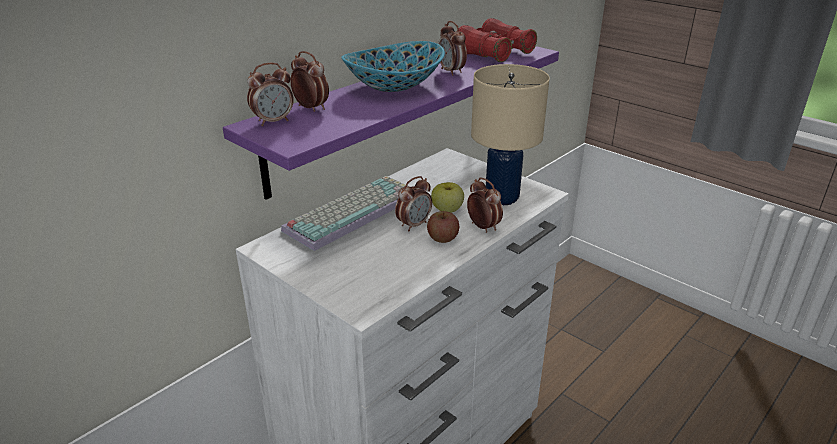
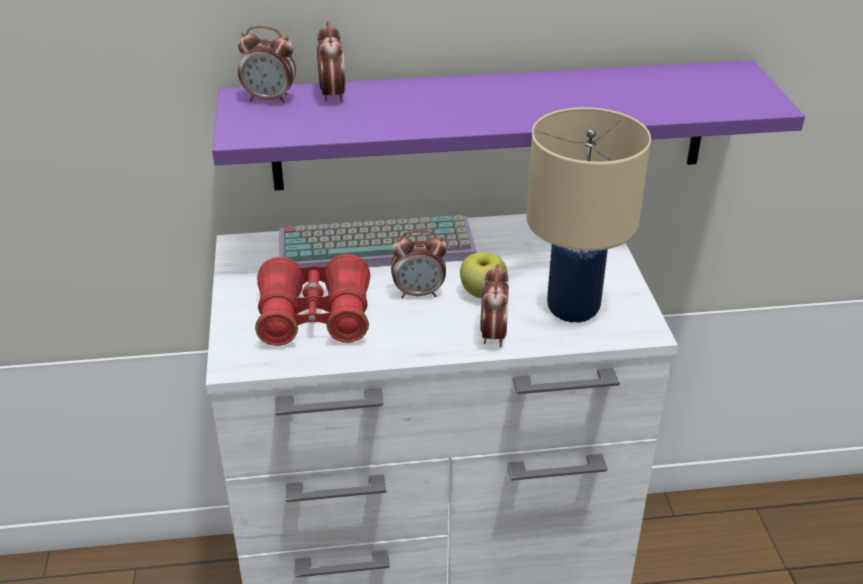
camera: 40 degrees right, 5 degrees up
(395, 86) = (471, 97): bowl -> none
(442, 238) = (426, 325): apple -> none
(451, 71) = (579, 99): alarm clock -> none
(494, 54) = (693, 89): red binoculars -> red binoculars (314, 318)

